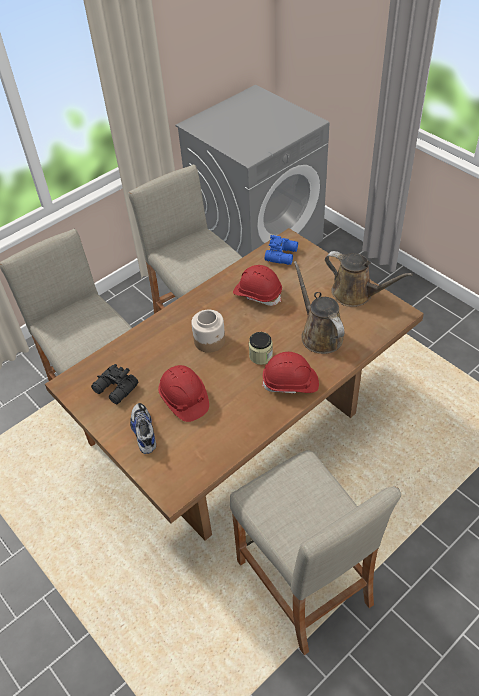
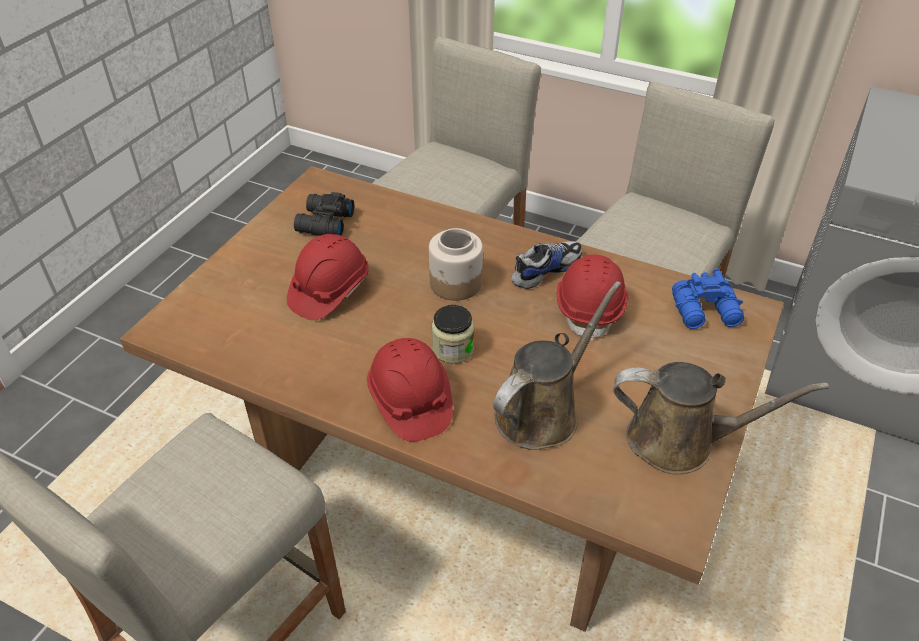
camera: 65 degrees right, 5 degrees down
(143, 431) = (259, 270): shoe -> shoe (545, 270)
(356, 294) = (680, 441): brown watering can -> brown watering can turned 90 degrees counterclockwise

